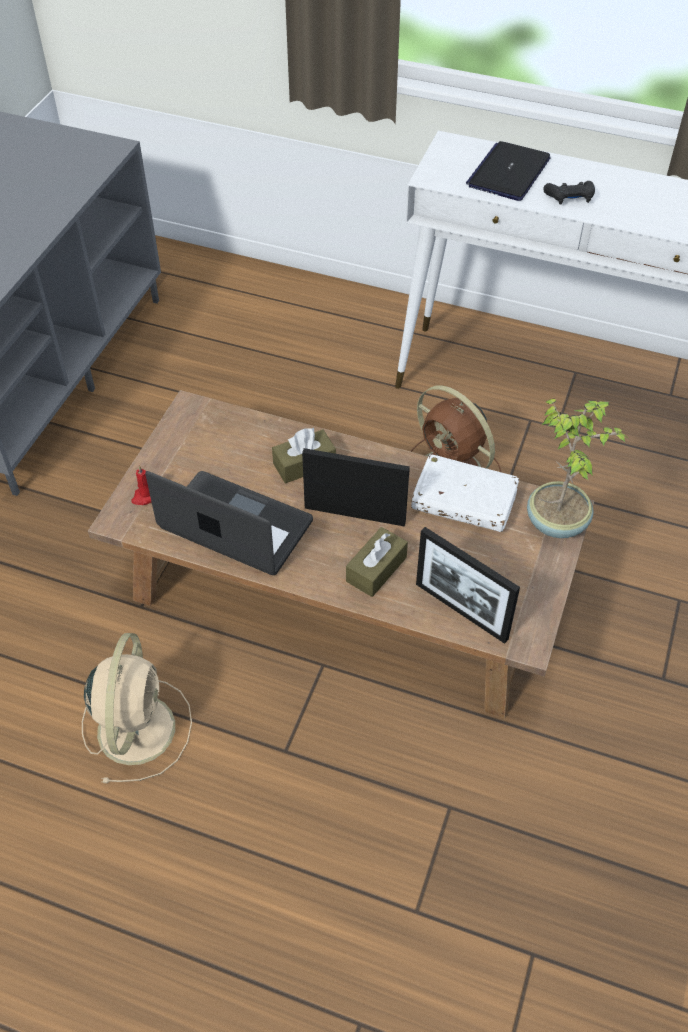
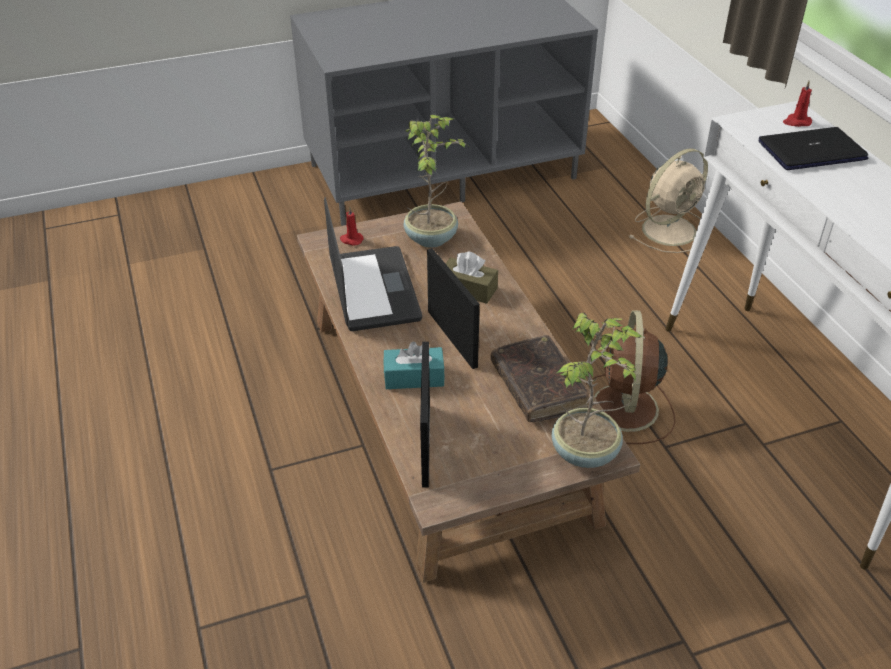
camera: 50 degrees right, 10 degrees down
(137, 726) = (222, 385): beige fan -> beige fan (670, 229)
(209, 442) = (432, 238): none -> potted plant
(376, 569) = (414, 377): brown tissue box -> turquoise tissue box
(464, 501) = (538, 387): white book -> brown book
(465, 152) = (796, 122): none -> red candle
(570, 198) = (837, 191): black game controller -> none

